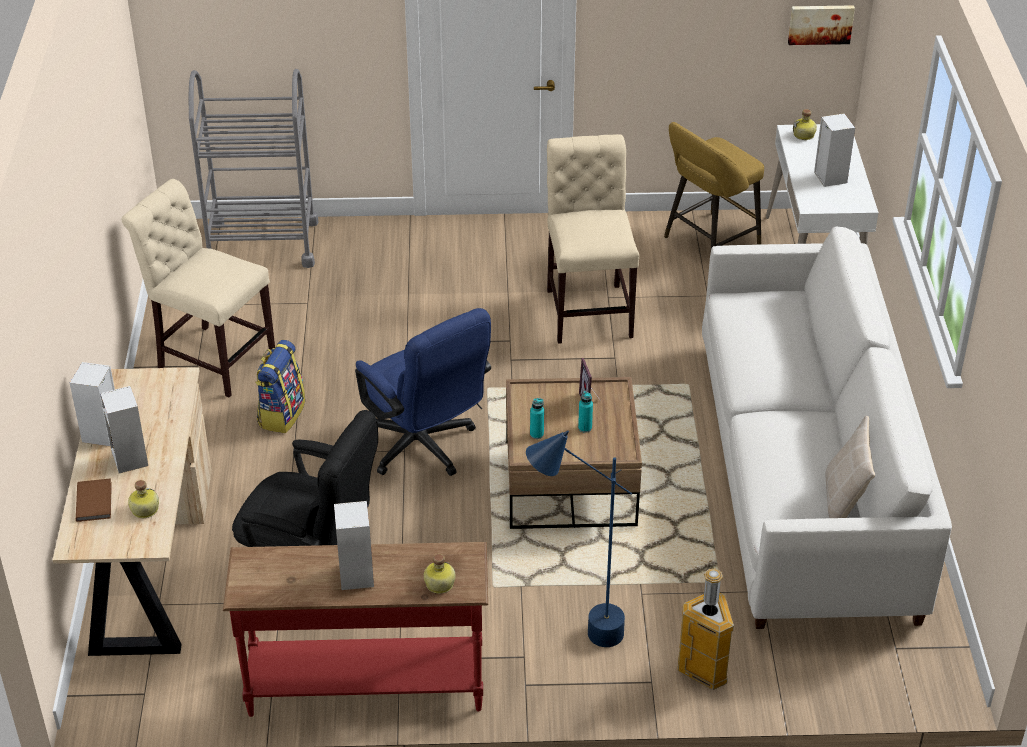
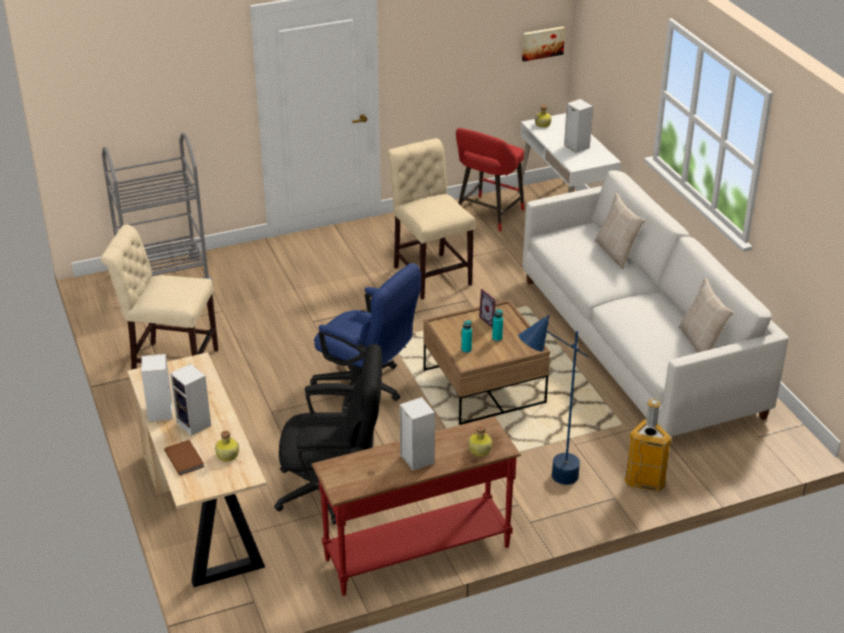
camera: 20 degrees left, 5 degrees down
(281, 414) = (246, 388): backpack -> none
(708, 243) = (487, 216): yellow stool -> red stool
(806, 343) = (616, 253): none -> beige pillow

